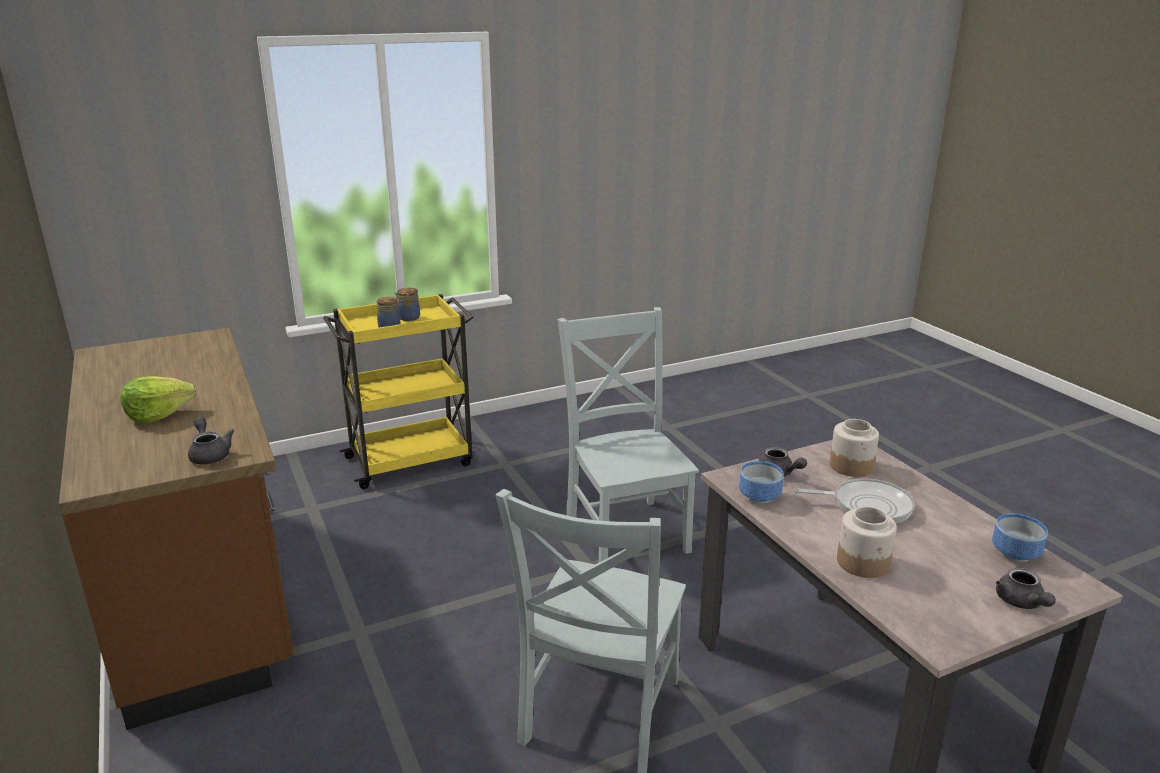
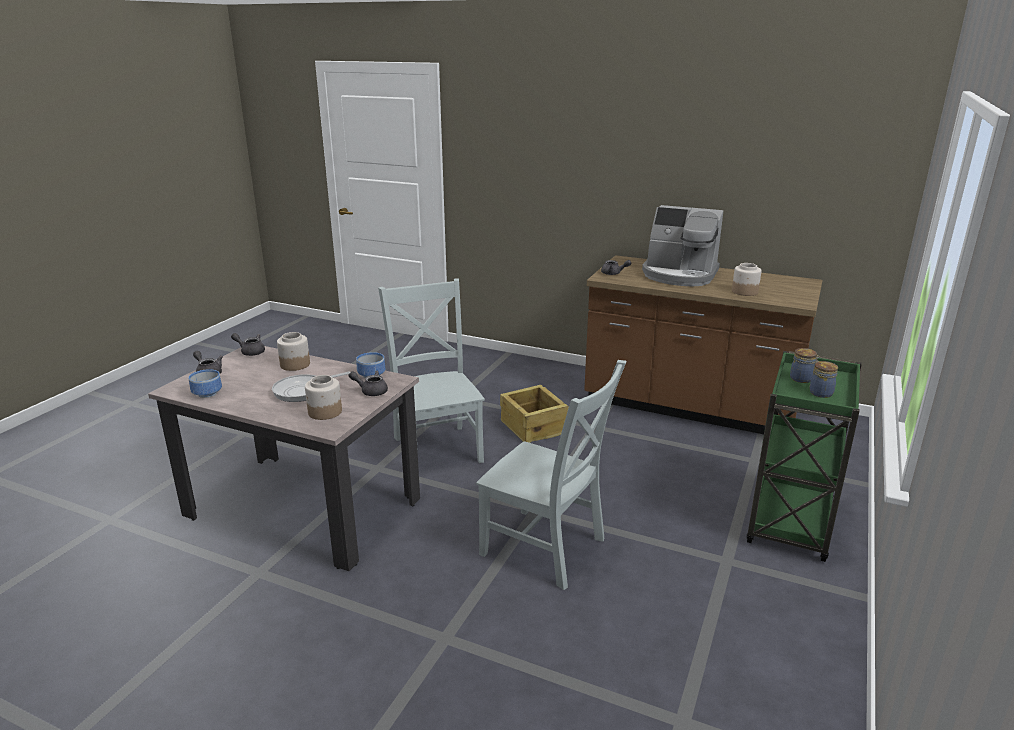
camera: 140 degrees right, 0 degrees up
(158, 414) = (679, 275): lettuce -> coffee machine
(199, 365) = (744, 292): none -> jar
(411, 460) = (790, 523): yellow cart -> green cart
(425, 677) = (534, 426): none -> crate
(939, 634) = (250, 351): none -> grey teapot

